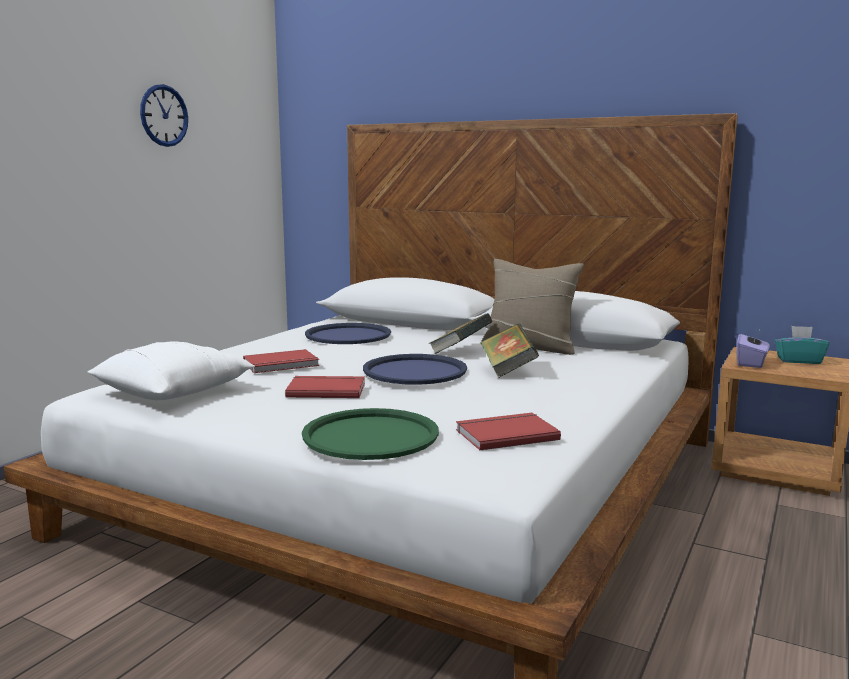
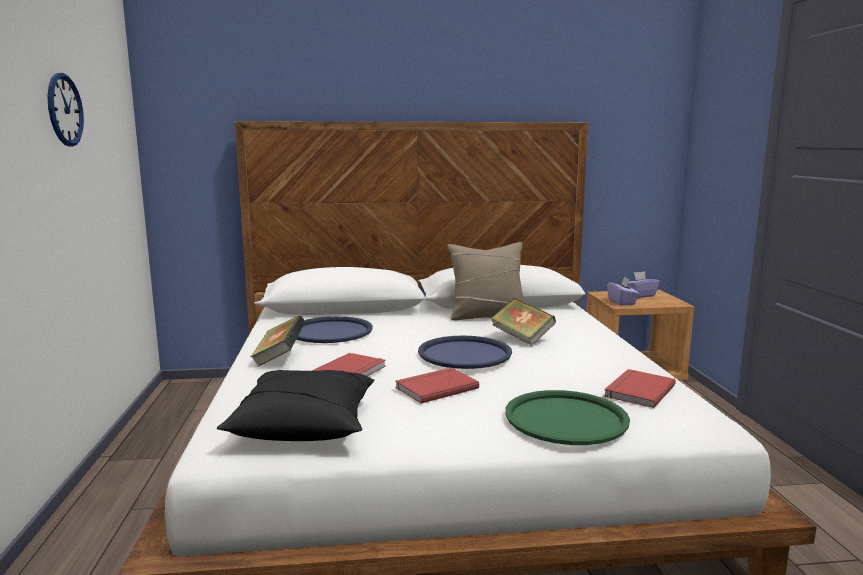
camera: 35 degrees left, 0 degrees up
(174, 391) = (305, 425): white pillow -> black pillow
(460, 351) = (450, 329): book -> book (279, 358)
(799, 360) = (639, 295): turquoise tissue box -> purple tissue box

